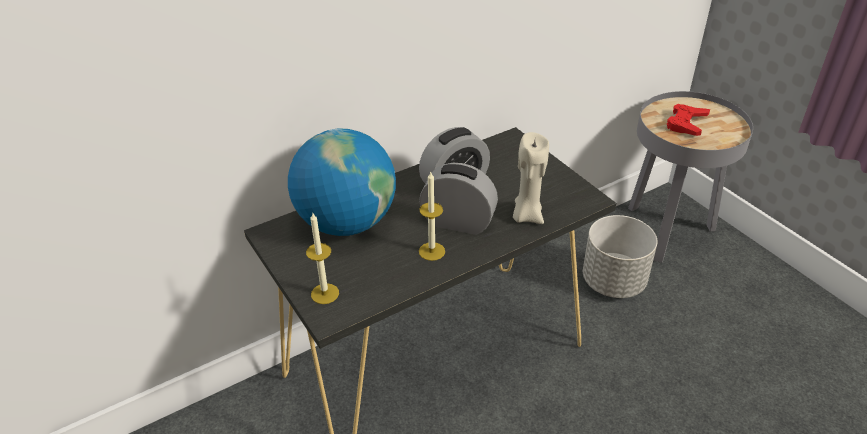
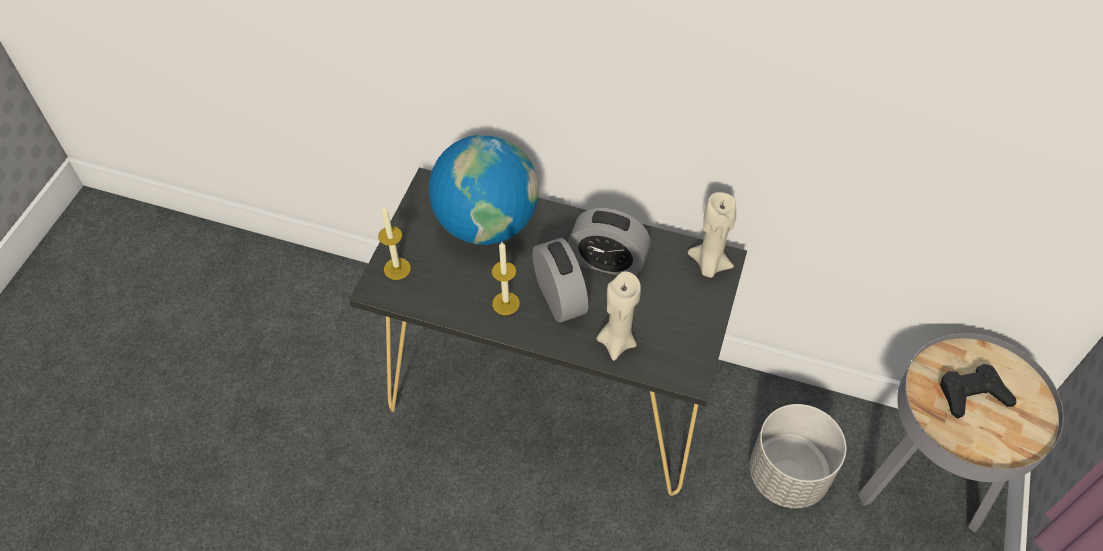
camera: 50 degrees right, 15 degrees up
(509, 146) = (709, 264): none -> beige candle
(686, 123) = (972, 394): red game controller -> black game controller

